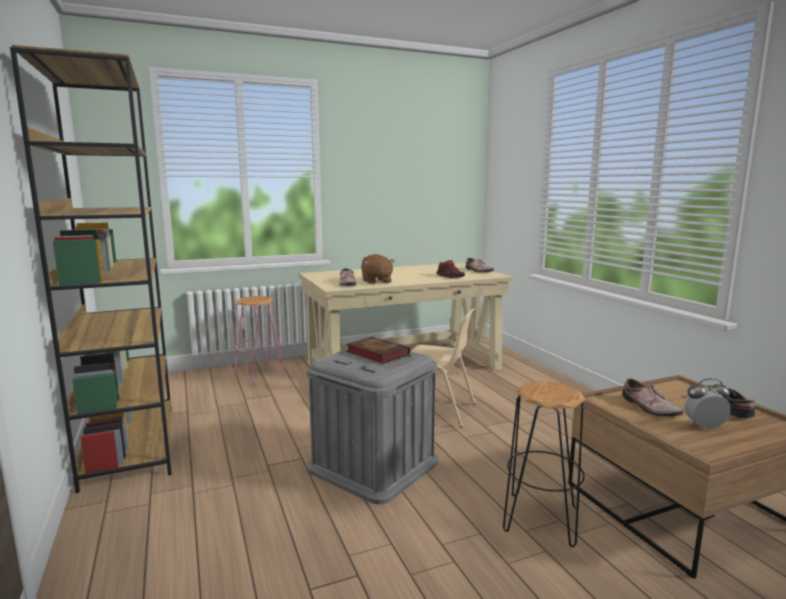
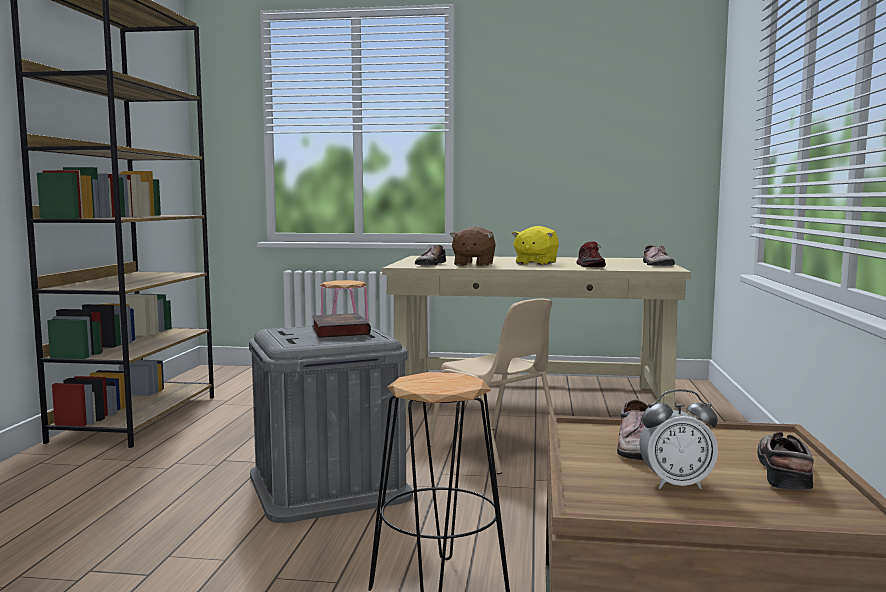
camera: 30 degrees right, 5 degrees down
(409, 276) = (535, 263): none -> yellow plush toy
(704, 427) = (676, 484): alarm clock -> alarm clock turned 150 degrees clockwise

